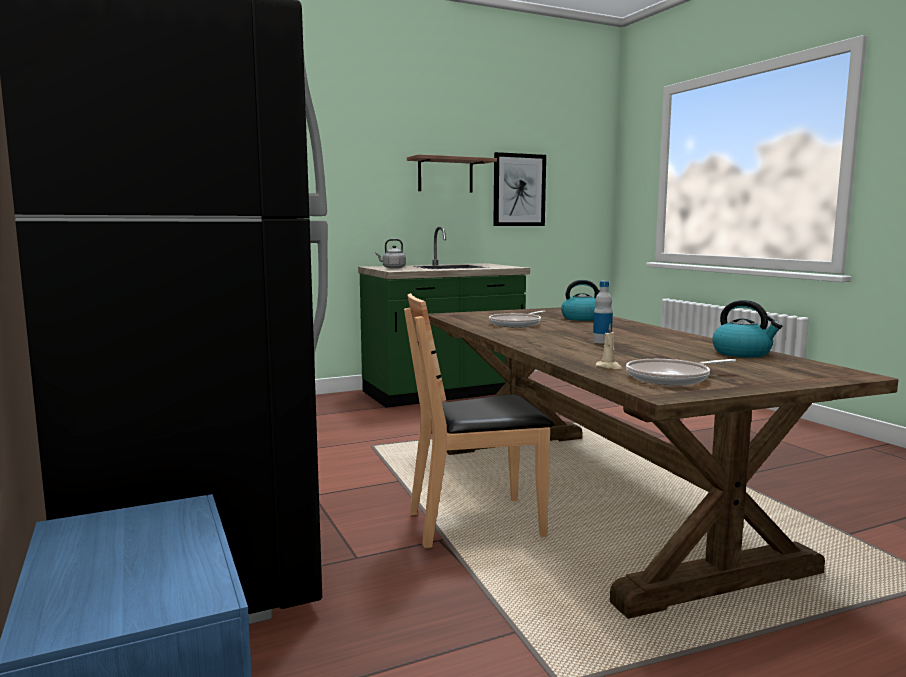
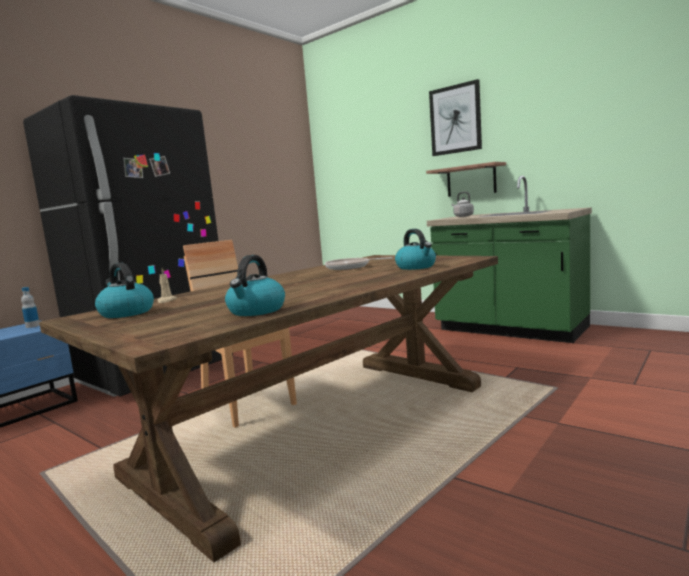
camera: 65 degrees right, 0 degrees up
(445, 175) = (545, 124): shelf -> shelf (471, 180)
(519, 190) = (641, 122): picture -> picture (455, 119)
(602, 342) = (283, 286): bottle -> bottle (32, 326)
(672, 378) = (126, 313): frying pan -> kettle

